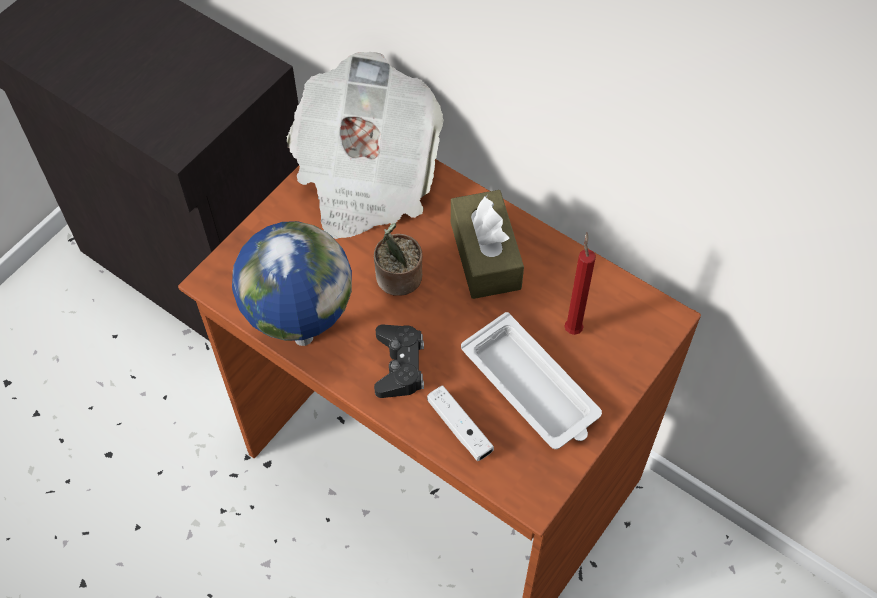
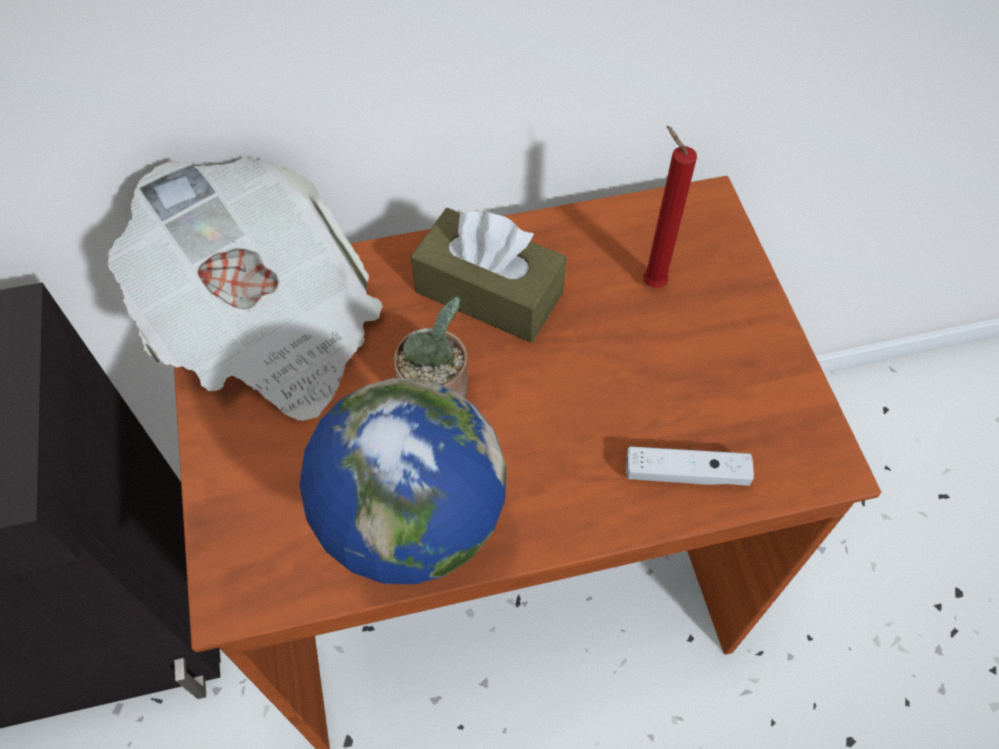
camera: 50 degrees left, 0 degrees up
(399, 365) = (552, 474): black game controller -> none
(531, 388) = (692, 369): white tray -> none

